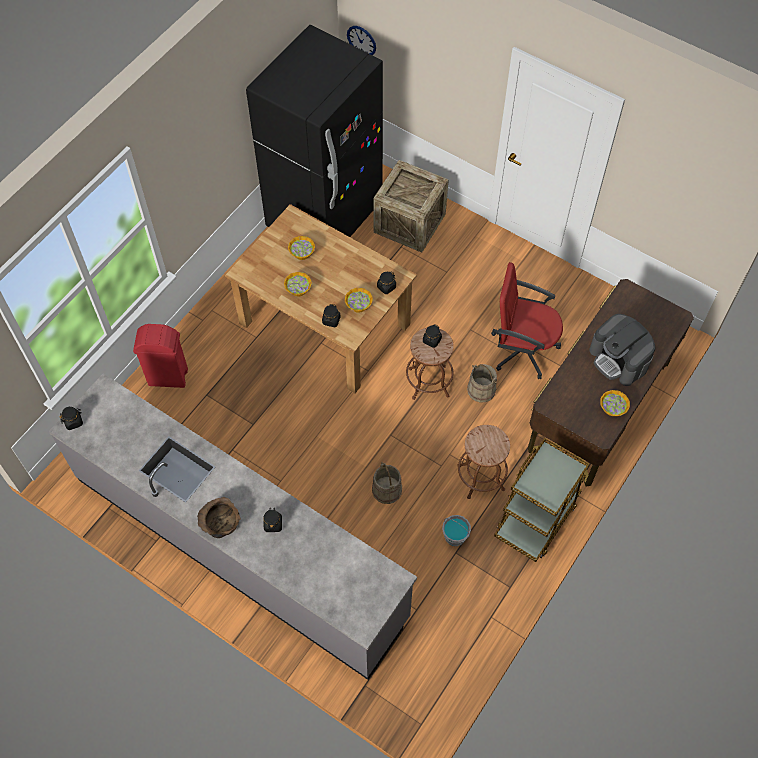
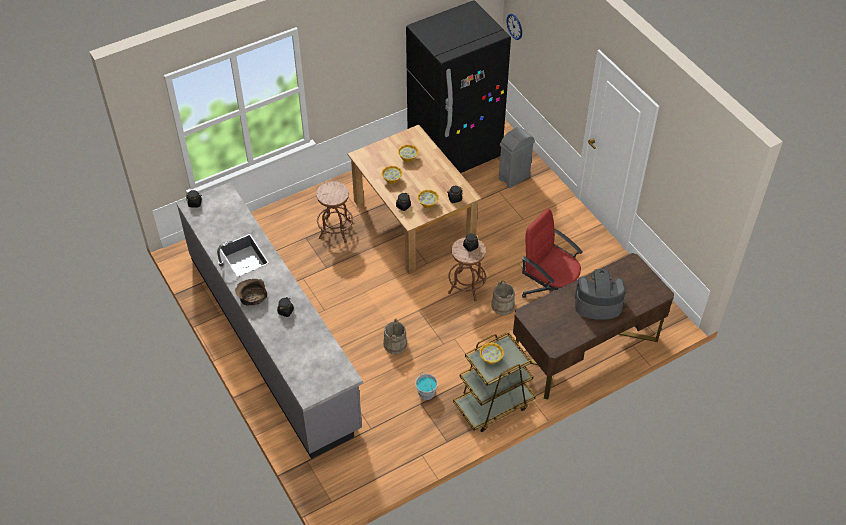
camera: 25 degrees right, 10 degrees down
(167, 377) = (286, 217): red trash can -> none
(409, 223) = (514, 178): crate -> grey trash can
(481, 477) = (468, 362): brown stool -> brown stool (335, 230)
(612, 409) = (572, 334): bowl -> bowl (491, 358)
(619, 359) = (597, 304): coffee machine -> coffee machine turned 105 degrees clockwise

